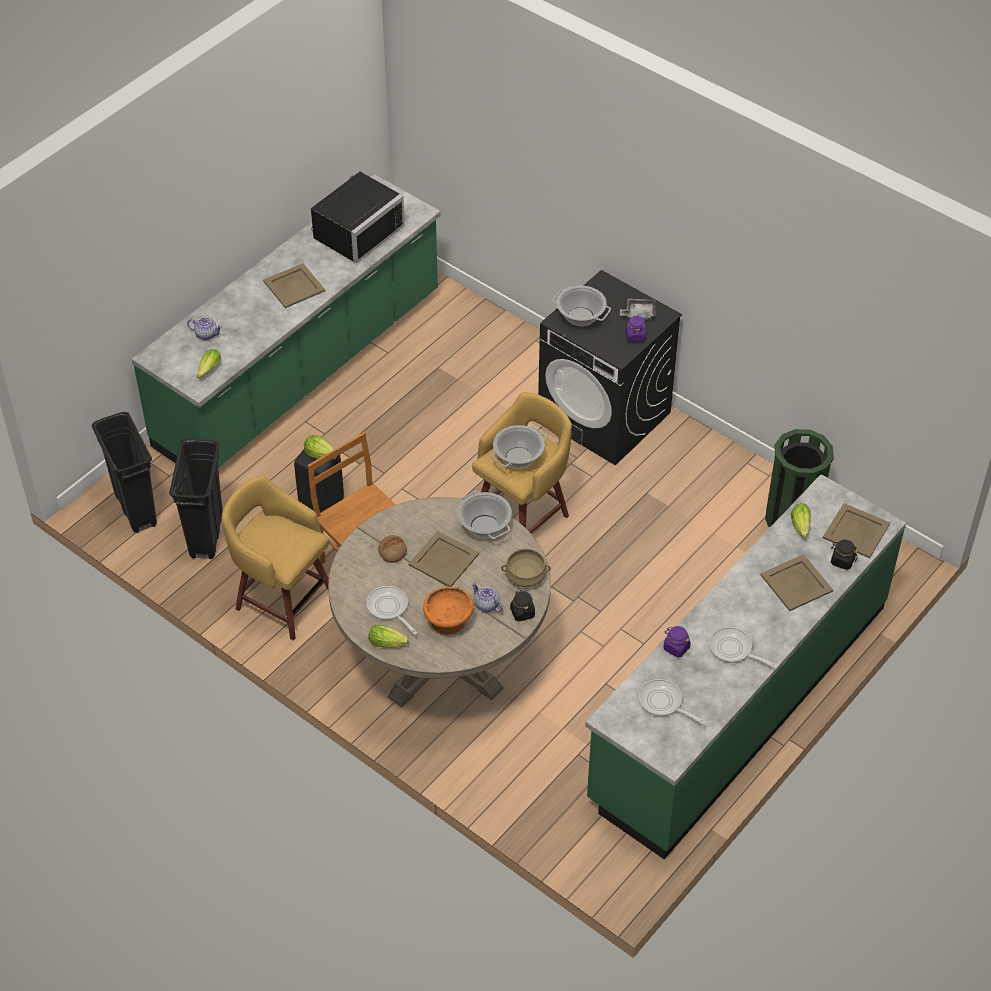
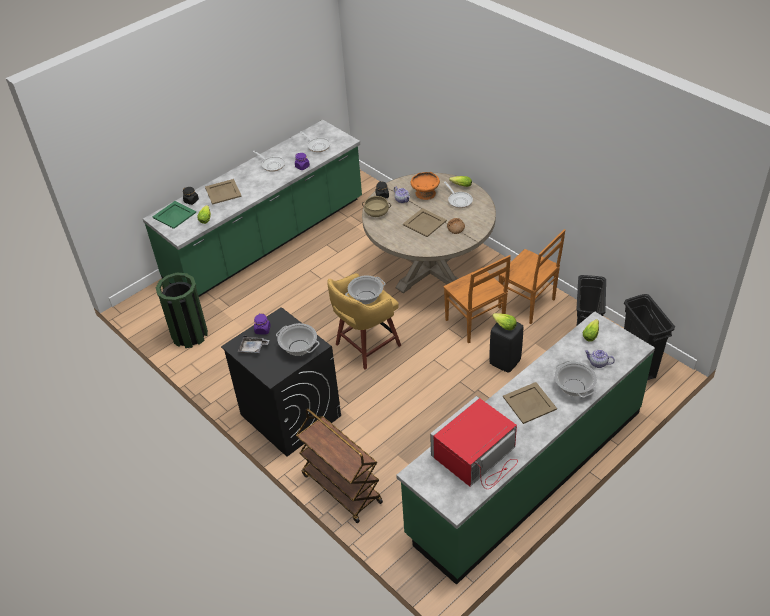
camera: 170 degrees left, 5 degrees down
(282, 599) = (528, 304): yellow stool -> brown chair
(354, 231) = (477, 456): black microwave -> red microwave
(484, 526) = (397, 239): cooking pot -> cooking pot (574, 387)
(519, 340) = (341, 488): none -> brown cart
(856, 530) = (174, 215): beige tray -> green tray

